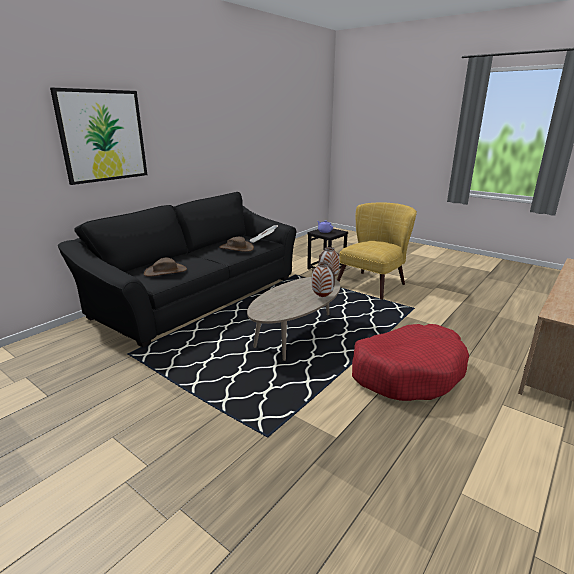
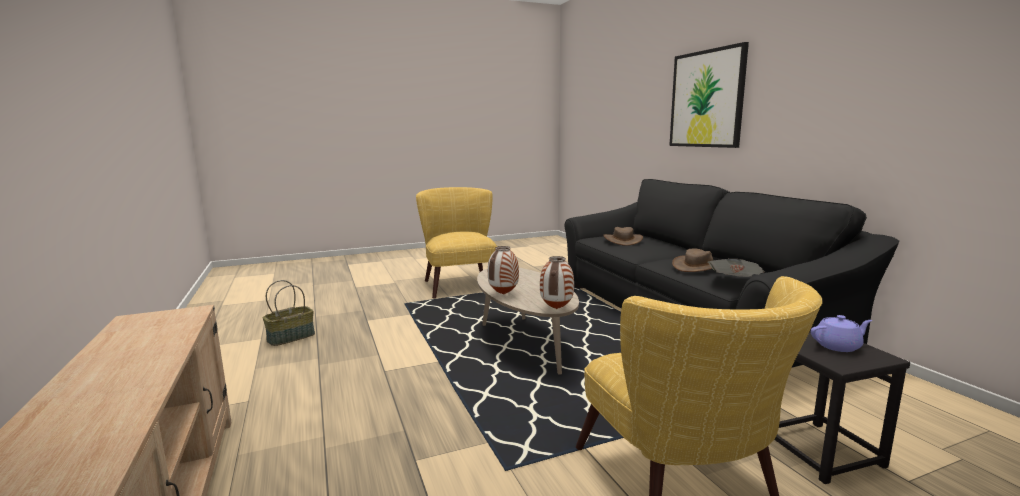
camera: 120 degrees right, 10 degrees down
(159, 429) = (459, 283): none -> yellow armchair
(407, 372) = (374, 374): red dog bed -> none
(428, 467) = (291, 337): none -> basket

